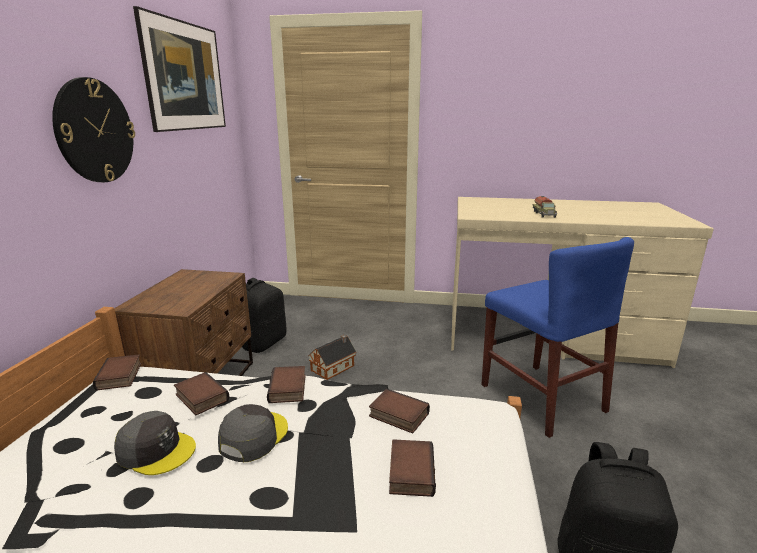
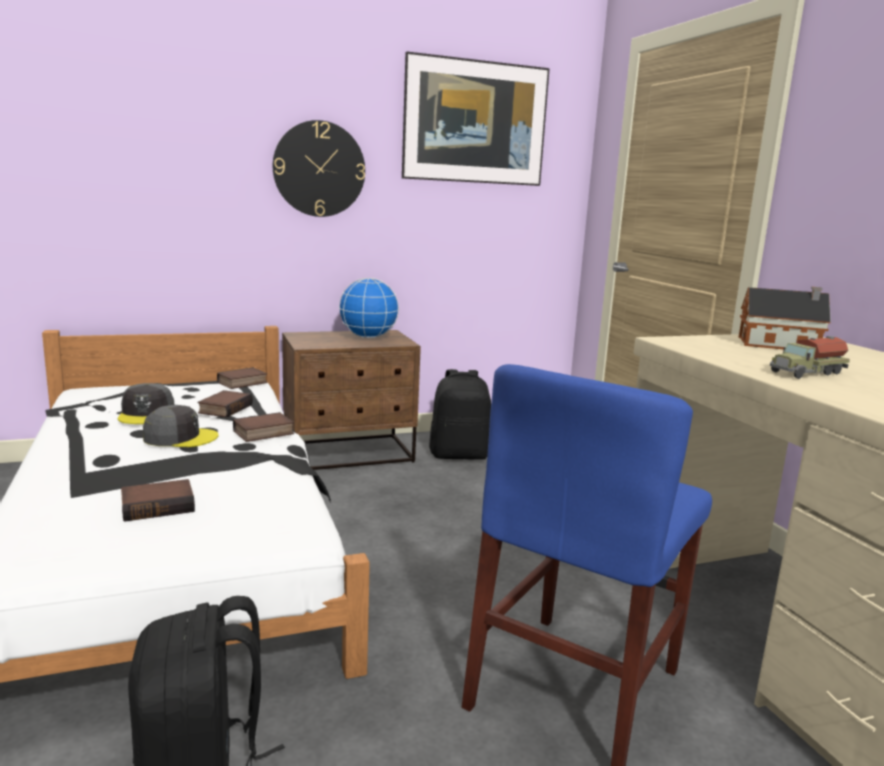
camera: 60 degrees right, 5 degrees down
(191, 282) = (368, 337): none -> globe
(334, 367) = (458, 504): toy house -> toy house (781, 345)
(397, 415) = (253, 487): book -> none

